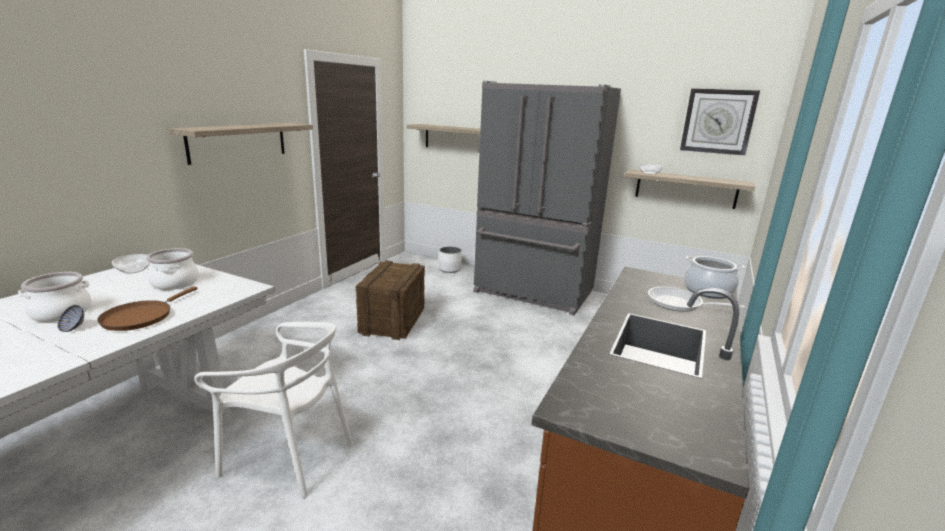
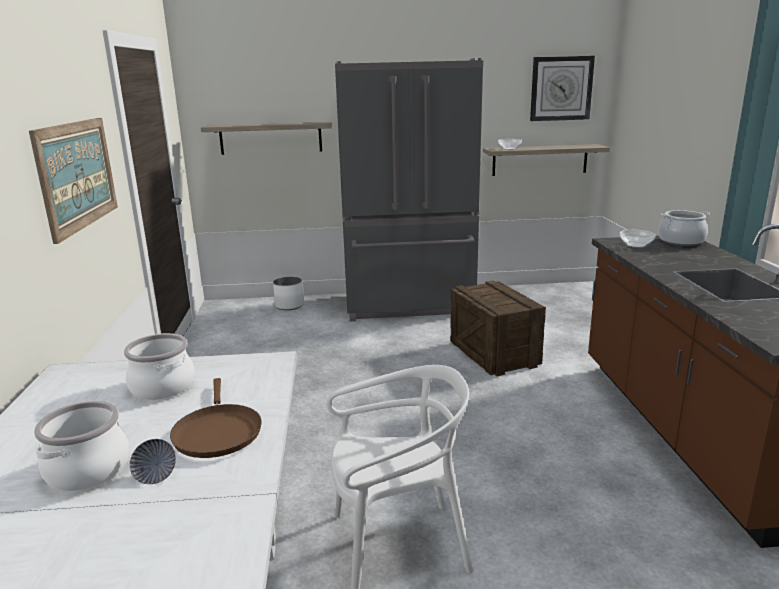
camera: 30 degrees left, 0 degrees up
(134, 270) = (58, 392): bowl -> bowl (635, 245)
(238, 142) = (77, 174): shelf -> picture
(393, 321) = (306, 378): crate -> crate (494, 354)
(679, 304) = (685, 255): frying pan -> none

